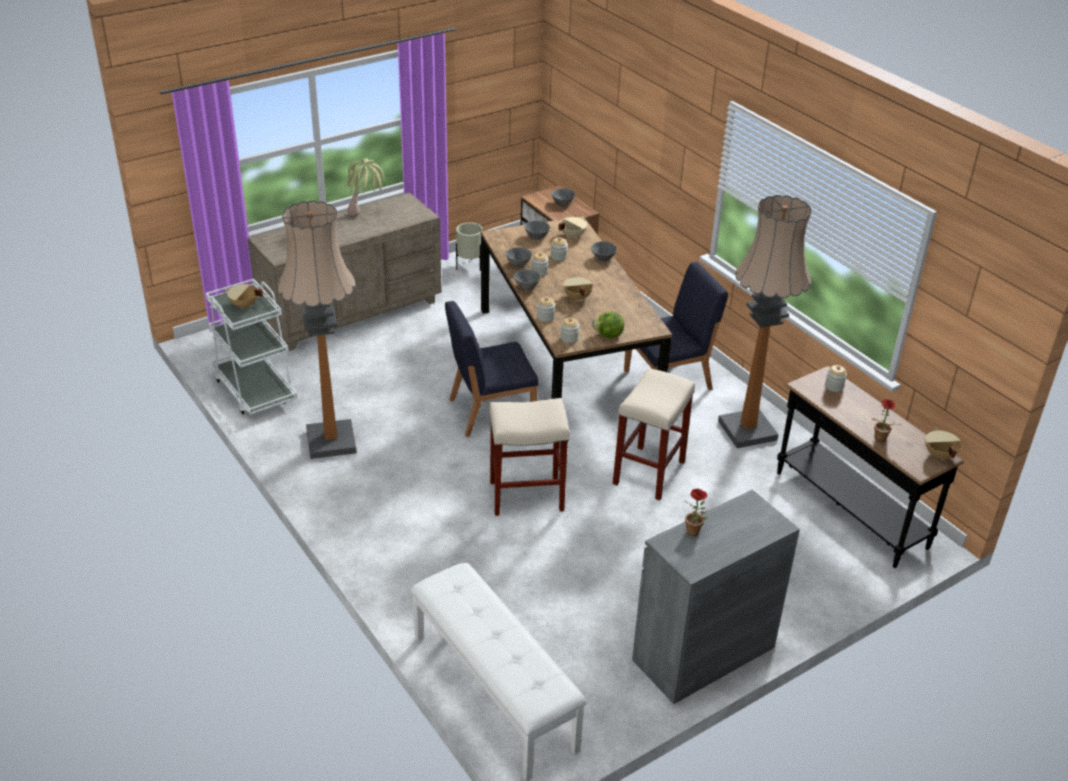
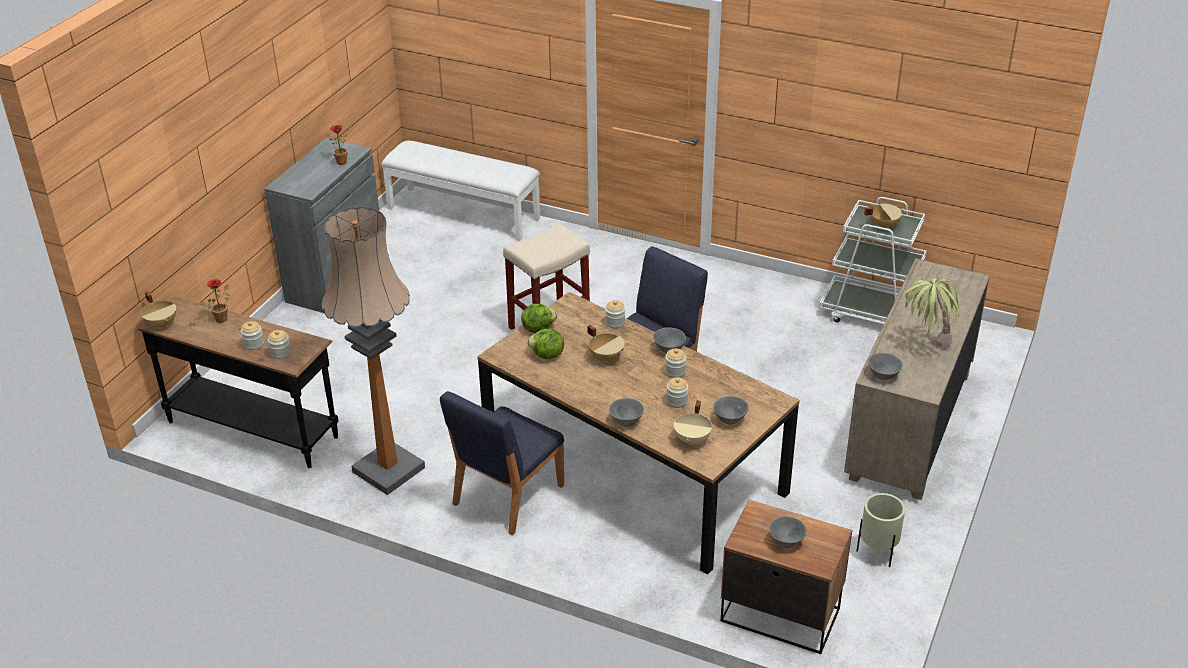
camera: 150 degrees right, 0 degrees up
(331, 441) = (751, 302): floor lamp -> none
(519, 264) = (707, 373): grey bowl -> grey bowl (883, 376)
(569, 338) = (572, 311): jar -> jar (254, 344)
(619, 314) = (547, 355): none -> lettuce
(649, 473) = (459, 386): beige stool -> none

